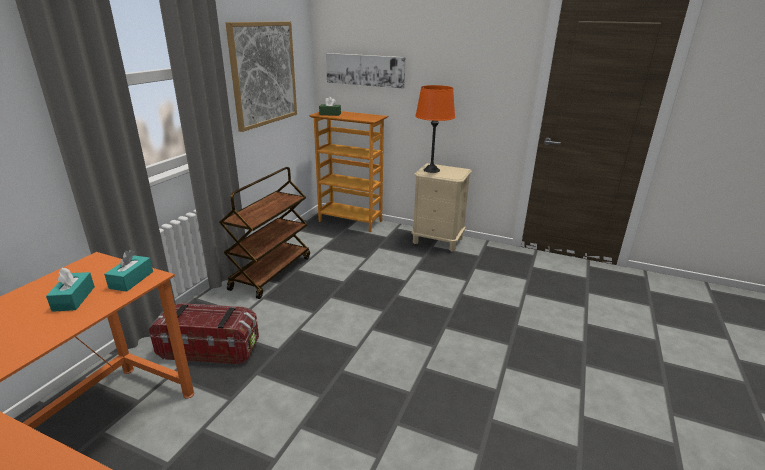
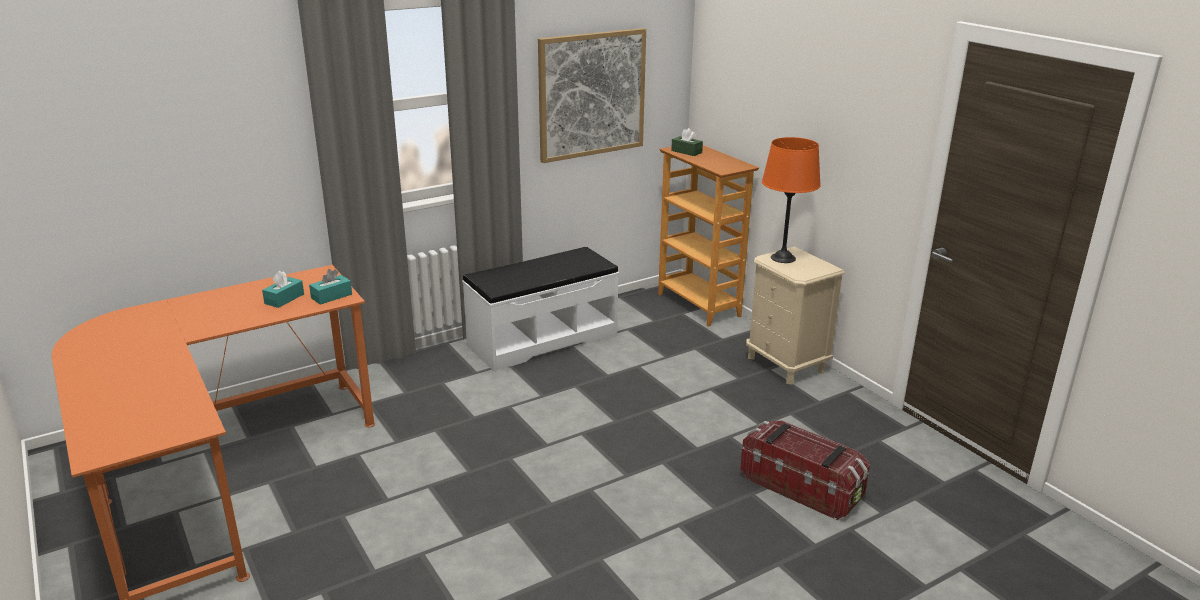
camera: 35 degrees right, 0 degrees up
(210, 348) = (418, 393): storage box -> storage box (801, 487)
(271, 272) = (542, 339): brown cart -> white bench
(365, 70) = (741, 98): picture -> none

